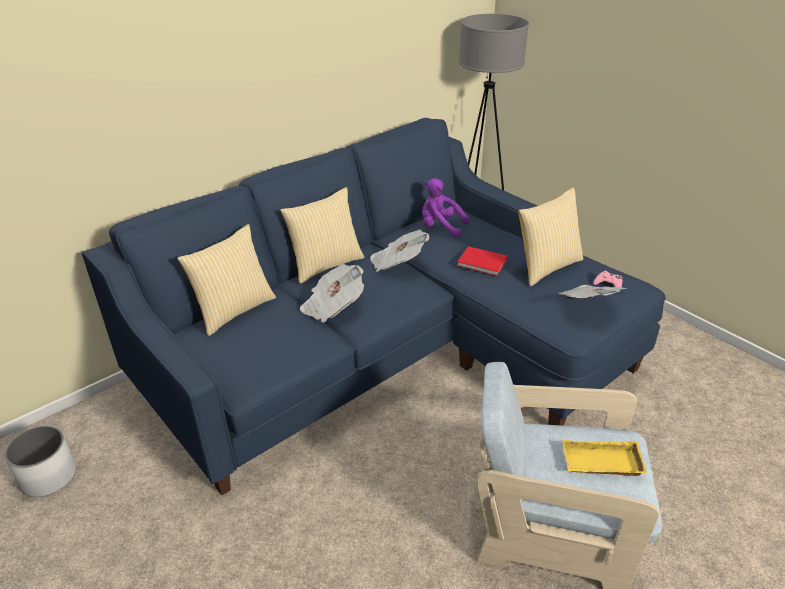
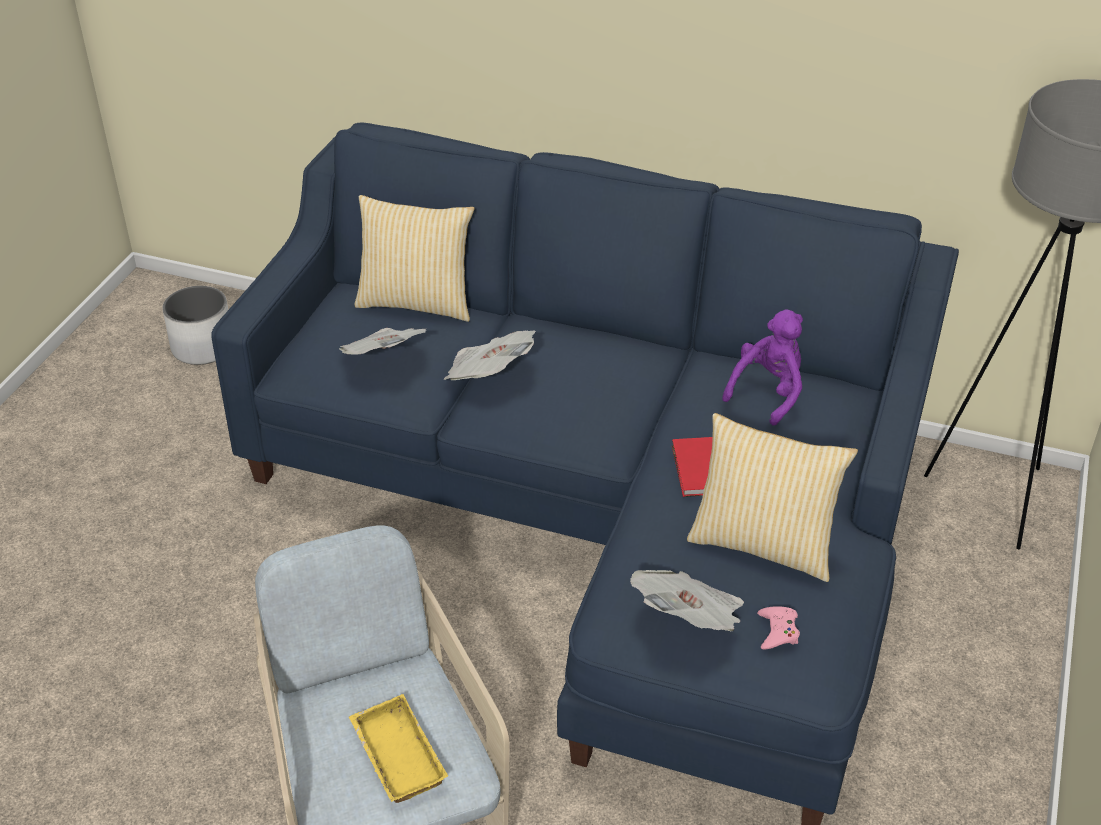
camera: 60 degrees right, 5 degrees up
(325, 264) = (576, 329): pillow -> none
(397, 263) = (636, 390): newspaper -> newspaper (384, 359)
(440, 227) = (768, 392): purple plush toy -> purple plush toy turned 45 degrees clockwise

